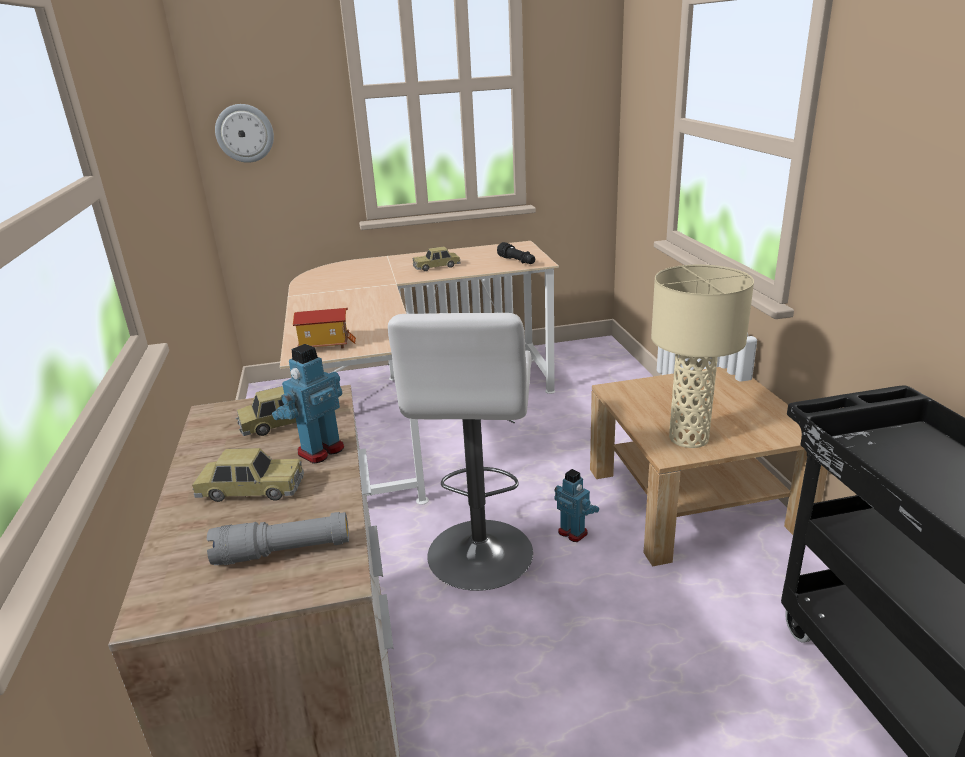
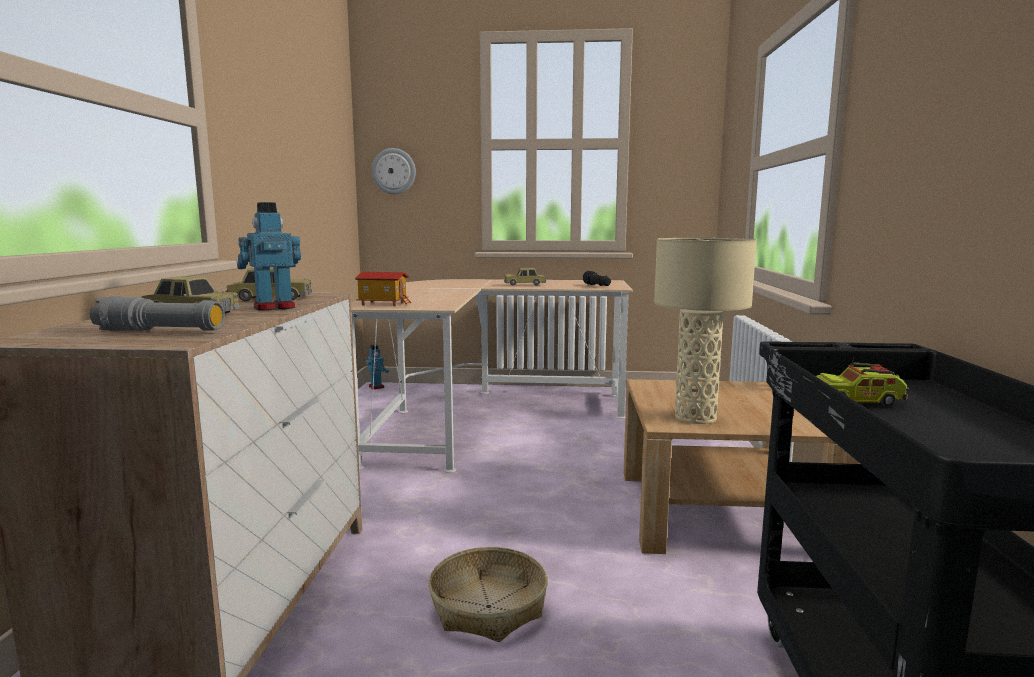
camera: 15 degrees right, 15 degrees down
(479, 554) = (473, 514): white stool -> none
(554, 663) = (488, 607): none -> basket
(573, 532) = (576, 514): toy robot -> toy robot (377, 387)
(894, 472) = (857, 400): none -> toy truck

